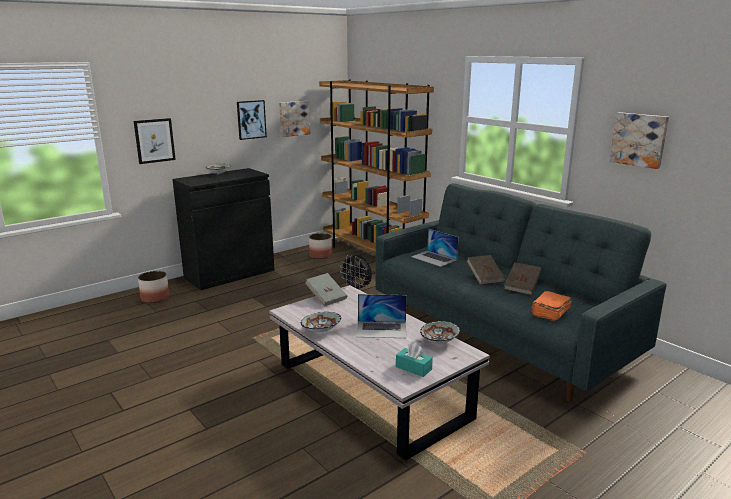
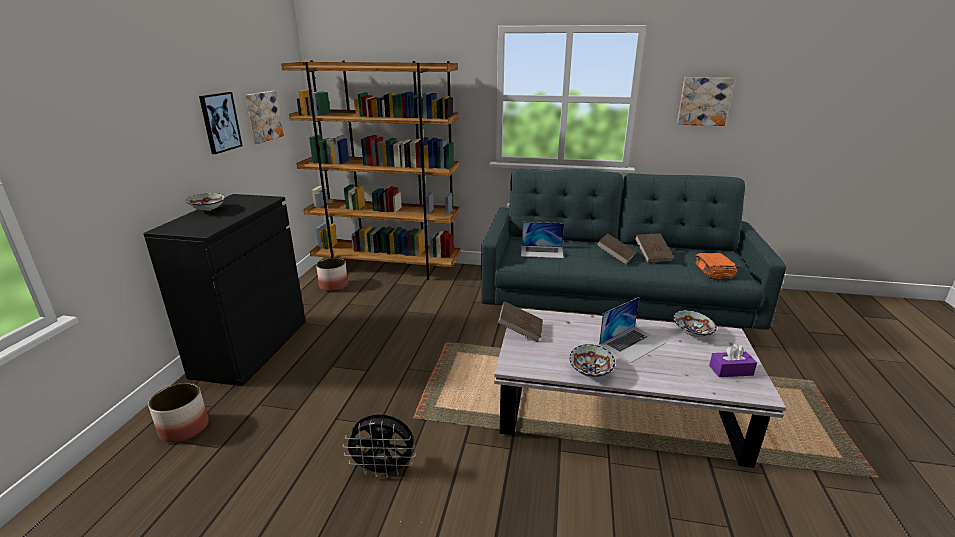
camera: 40 degrees left, 5 degrees up
(154, 140) = (99, 173): picture -> none
(326, 298) = (520, 331): grey book -> brown book
(357, 289) = (432, 310): black fan -> black fan (384, 470)
(413, 368) = (730, 370): turquoise tissue box -> purple tissue box

